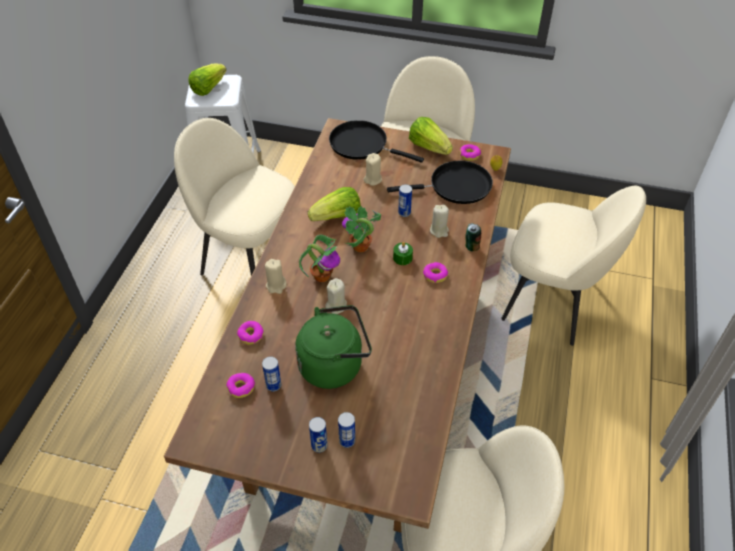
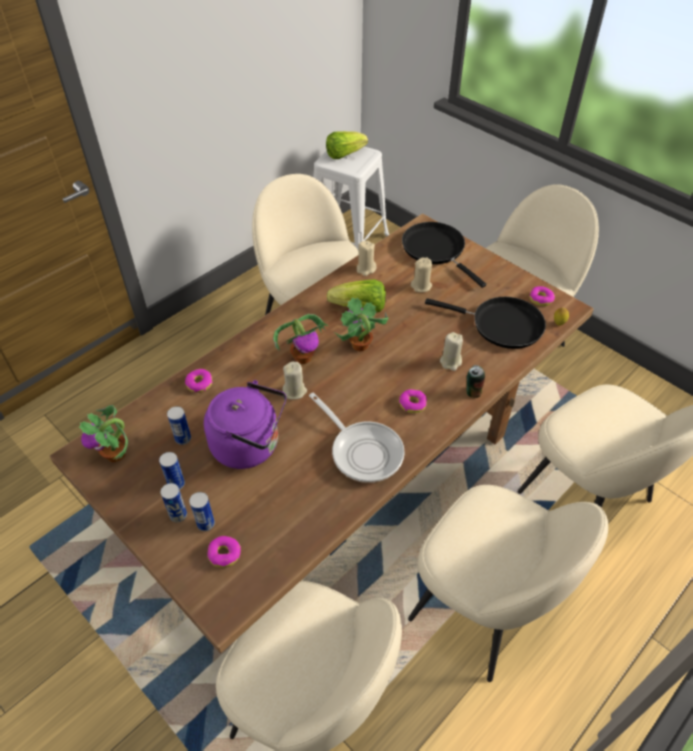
camera: 30 degrees right, 0 degrees up
(225, 425) = (116, 454): none -> potted plant
(241, 387) = (155, 427): donut -> donut (224, 554)
(276, 286) = (255, 349): beige candle -> beige candle (366, 269)
(334, 364) = (250, 446): green kettle -> purple kettle
(402, 258) = (393, 373): green candle -> none
(404, 213) = (428, 330): can -> can (176, 484)
(425, 327) = (363, 451): none -> frying pan
(429, 147) = (503, 276): lettuce -> none
(532, 417) = (483, 608): none -> beige chair

